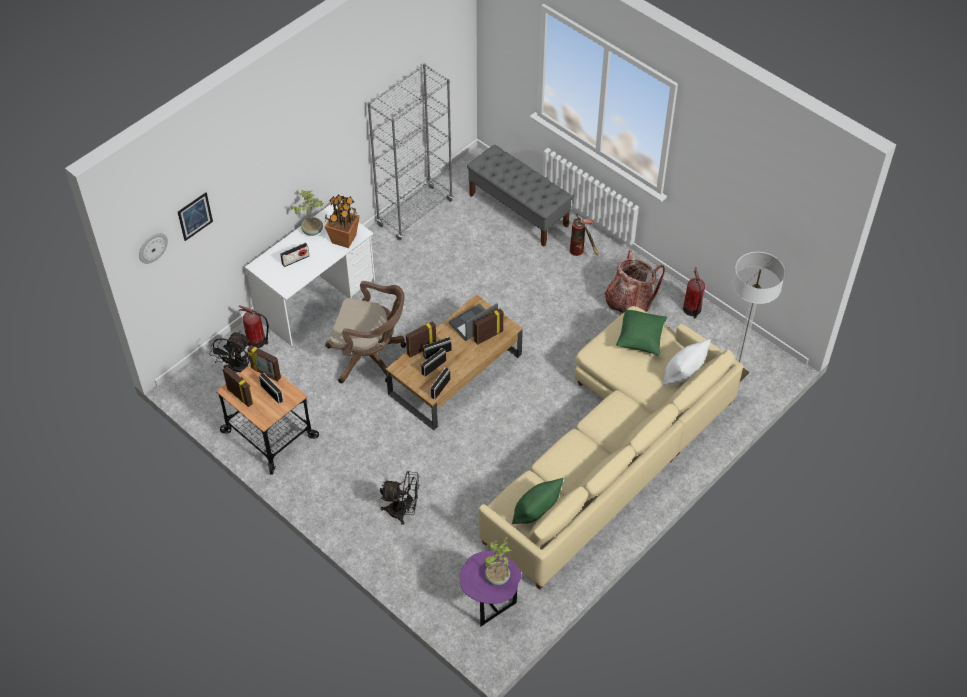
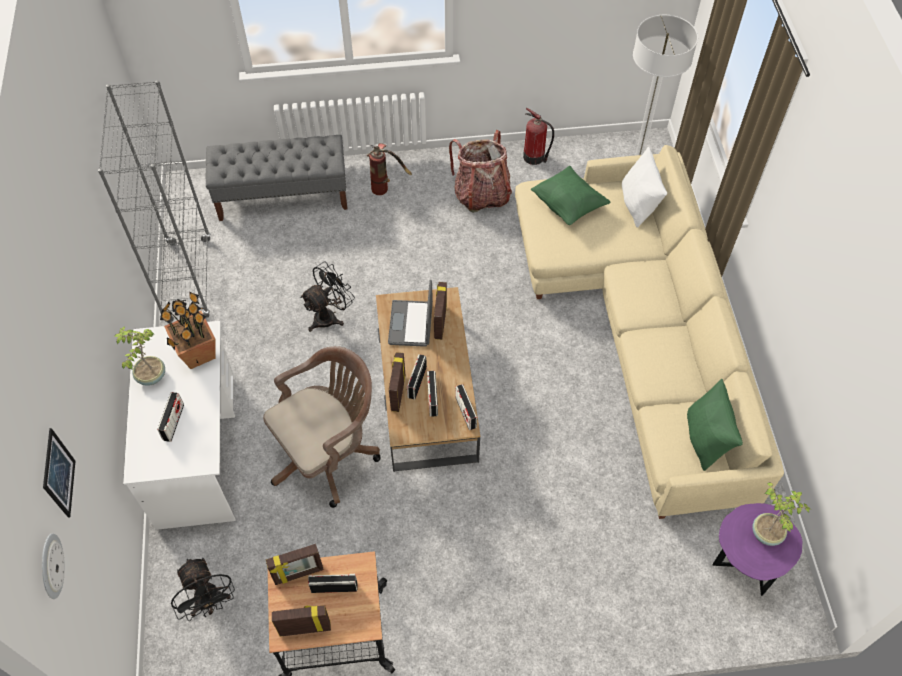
camera: 50 degrees left, 5 degrees up
(257, 341) = (192, 552): fire extinguisher -> none
(403, 511) = (557, 567): black fan -> black fan (329, 316)

